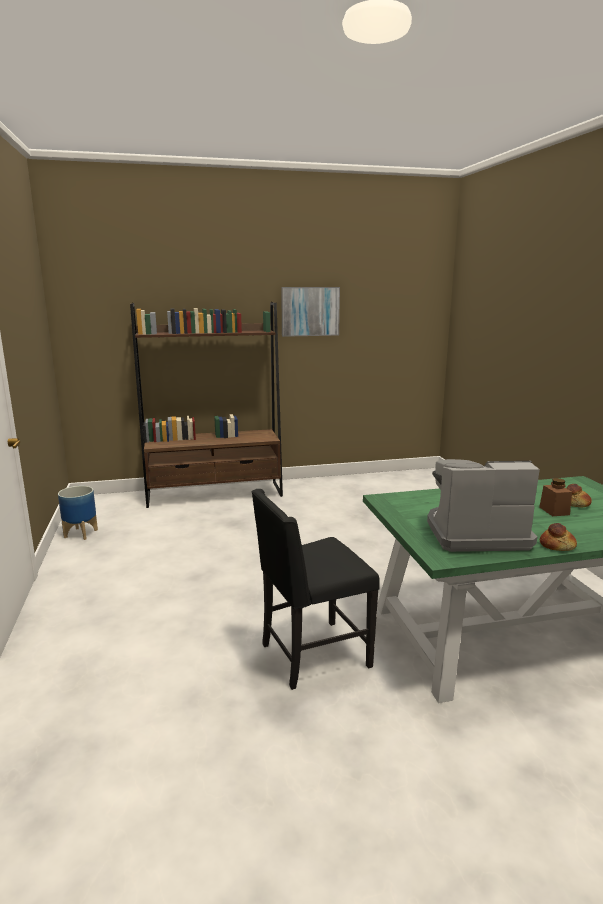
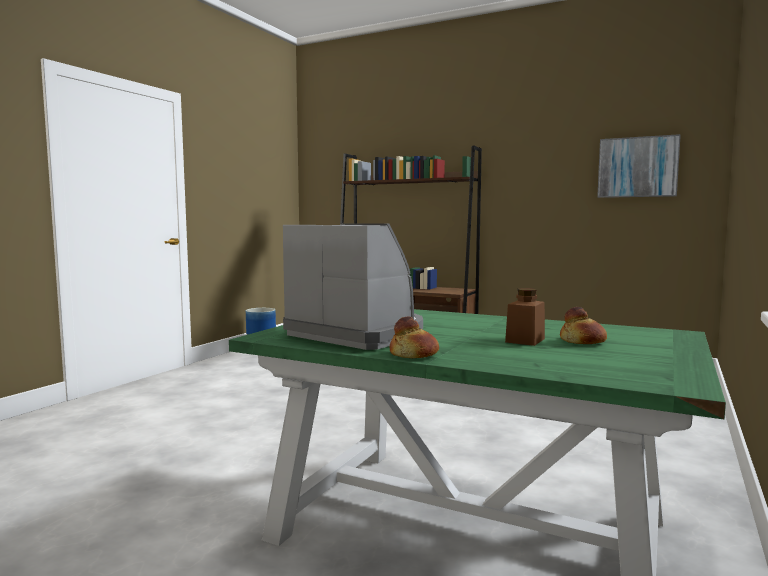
camera: 40 degrees right, 10 degrees down
(310, 311) = (527, 158): picture -> picture (637, 167)
(312, 656) = (243, 463): black chair -> none

